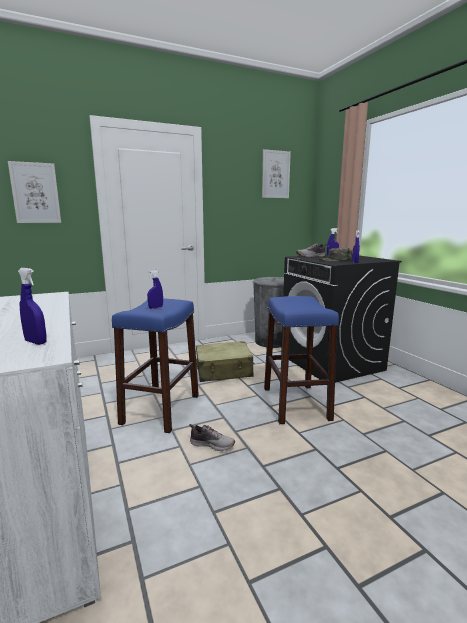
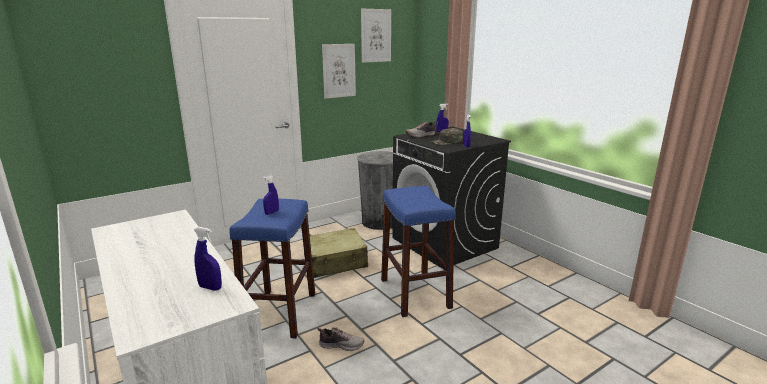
camera: 10 degrees left, 5 degrees up
(35, 193) = (102, 76): picture -> picture (339, 71)

